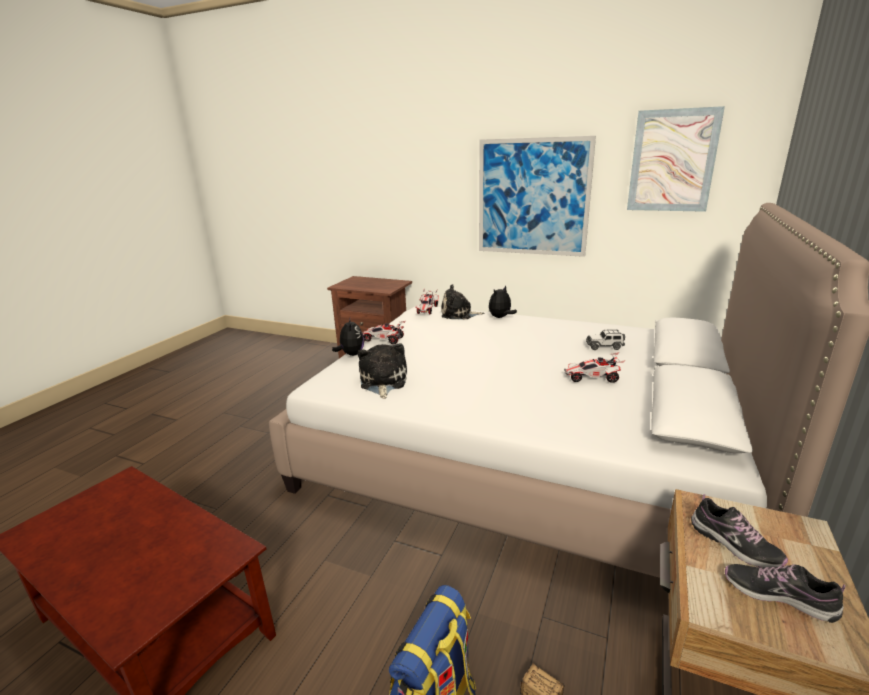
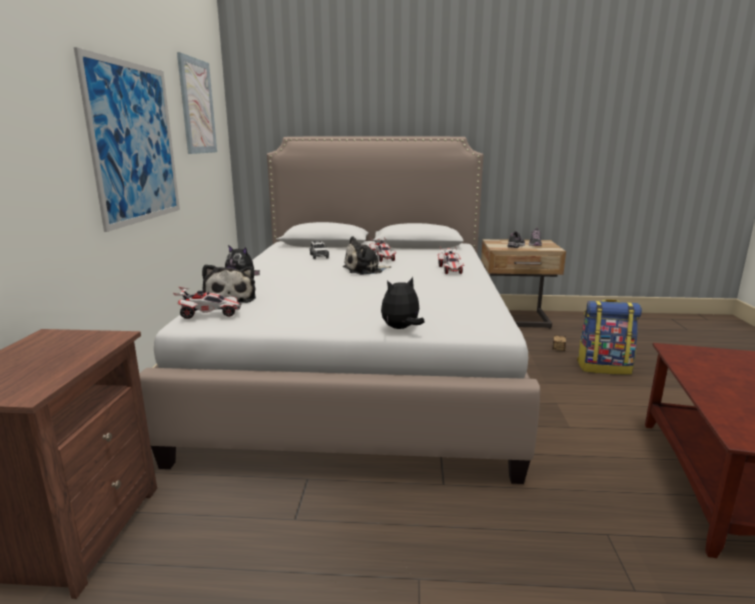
camera: 110 degrees left, 5 degrees down
(382, 382) = (455, 305): plush toy -> plush toy (365, 270)
(383, 340) = (342, 321): toy car -> toy car (450, 270)

